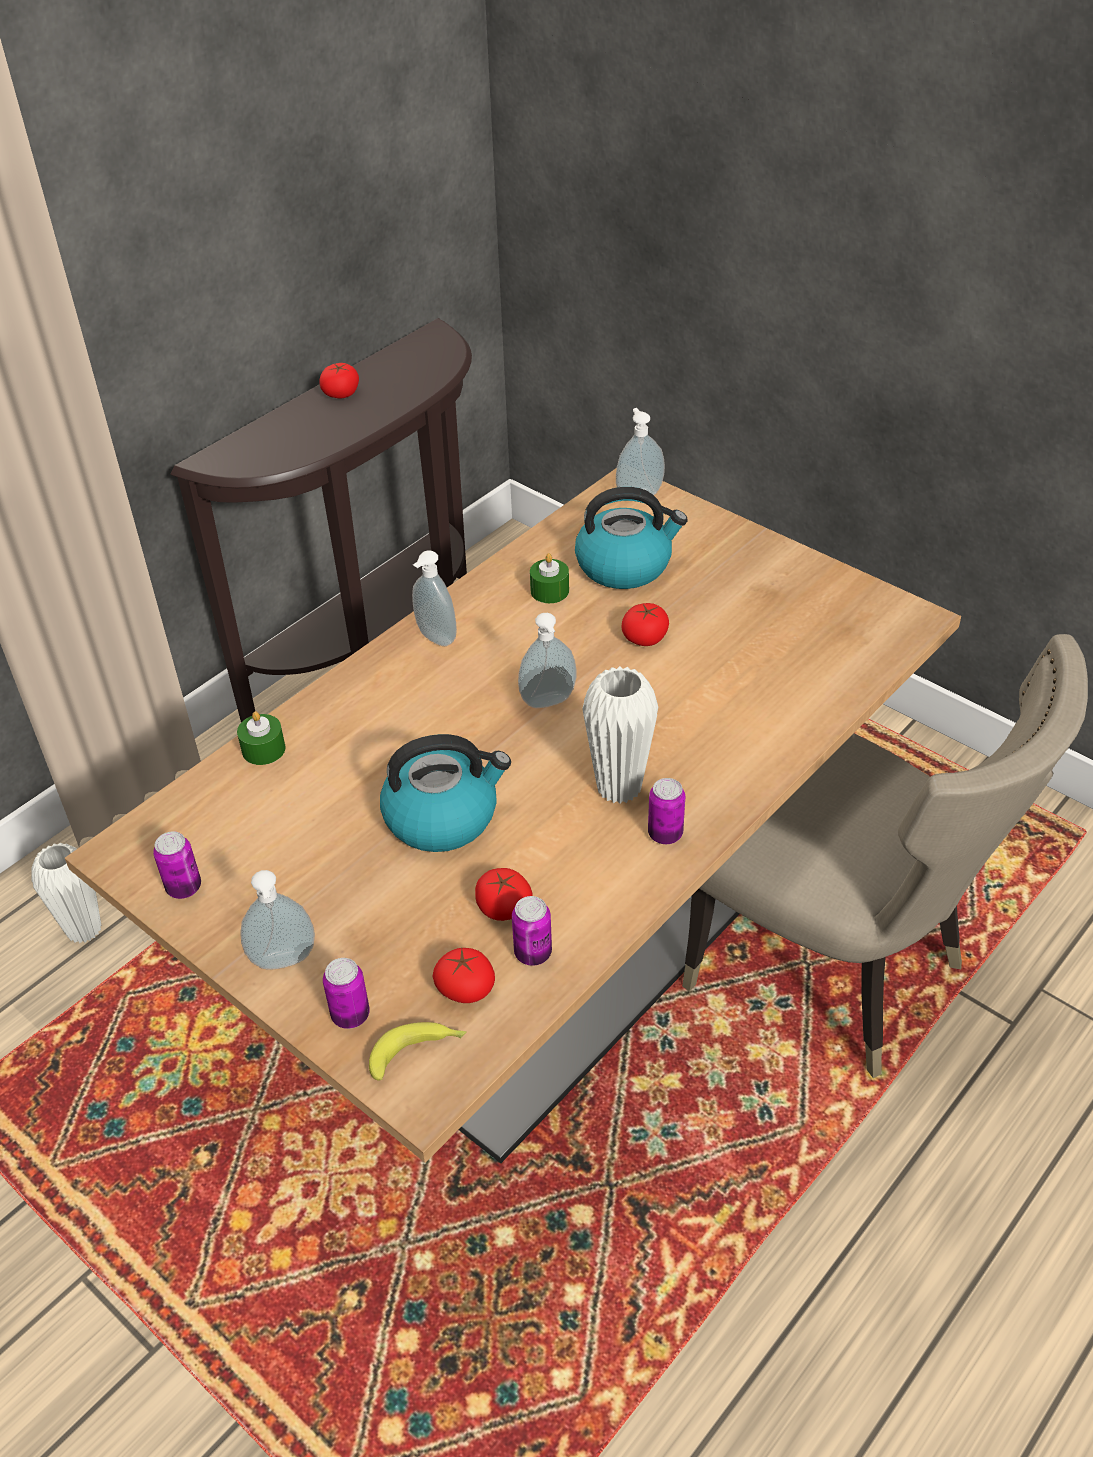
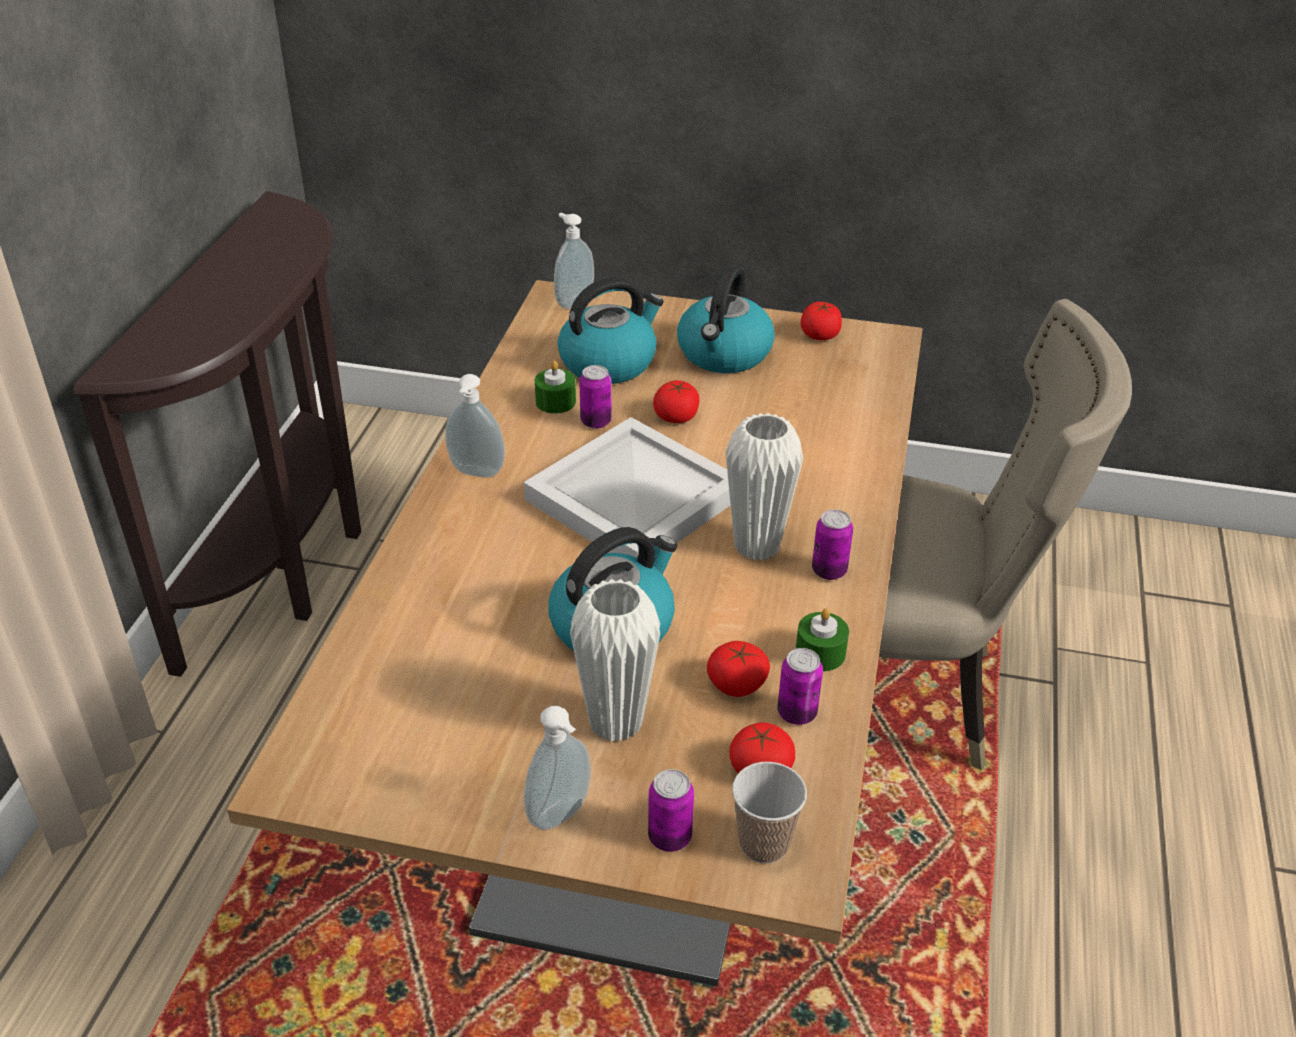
camera: 30 degrees left, 5 degrees down
(84, 929) = (112, 949): white vase -> white vase (615, 722)
(184, 887) = (394, 787): can -> can (596, 422)
(263, 749) = (376, 626): green candle -> green candle (820, 653)
(341, 393) = (216, 275): tomato -> tomato (820, 334)
(418, 1053) = (764, 844): banana -> cup
(549, 703) = (633, 496): soap dispenser -> white tray
(737, 588) = (724, 354): none -> kettle

